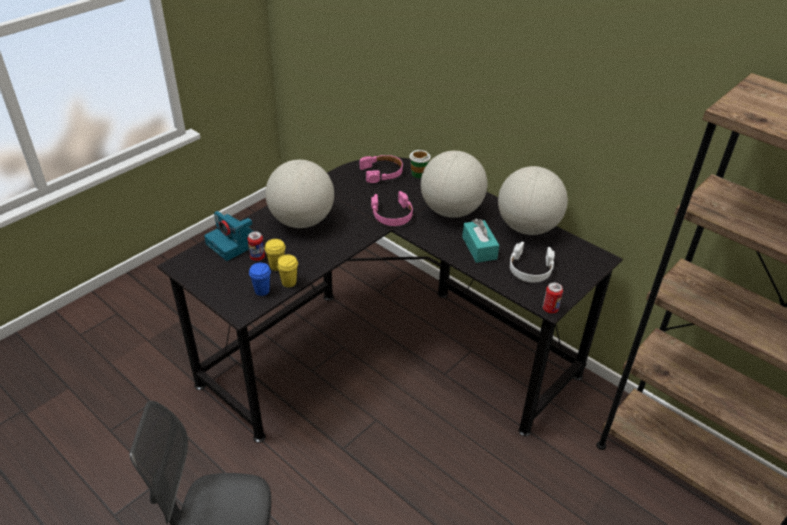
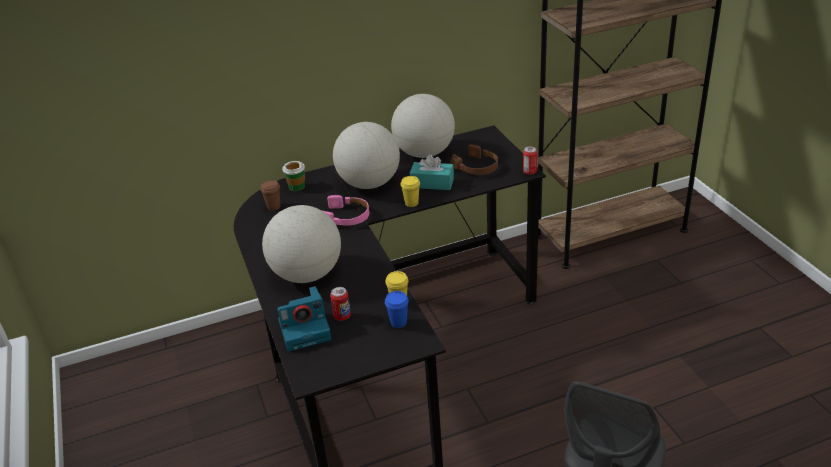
camera: 60 degrees left, 5 degrees down
(277, 266) = (367, 305): yellow cup -> yellow cup (411, 203)
(382, 173) = (273, 207): pink headphones -> brown cup
(530, 269) = (477, 167): white headphones -> brown headphones

